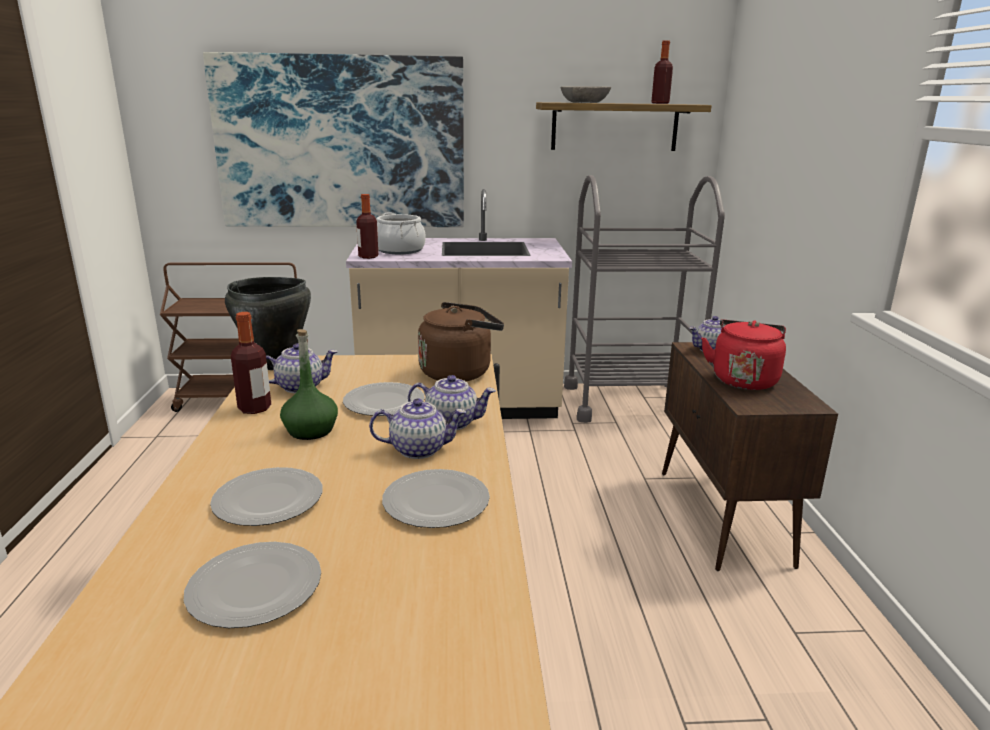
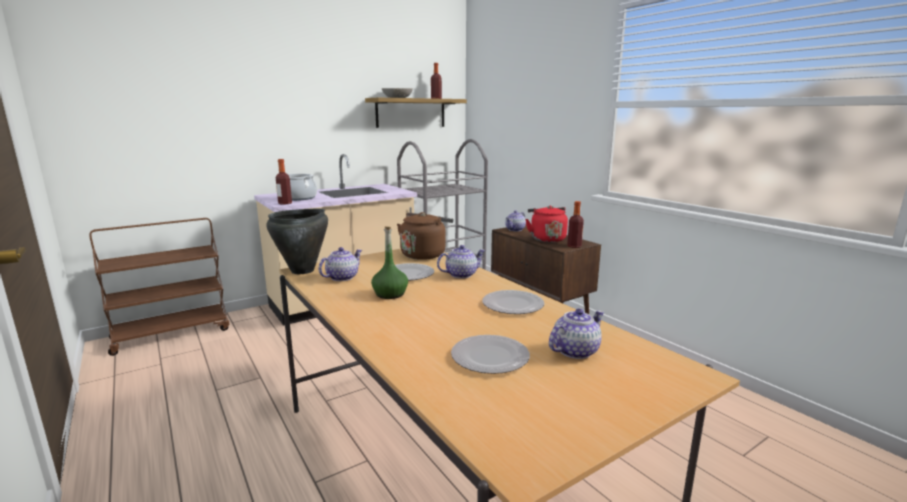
camera: 30 degrees left, 5 degrees down
(254, 408) = (333, 292): bottle -> bottle (574, 246)
(268, 499) = (426, 325): plate -> none
(341, 143) = (233, 127): picture -> none
(419, 449) = (465, 288): teapot -> teapot (575, 351)

